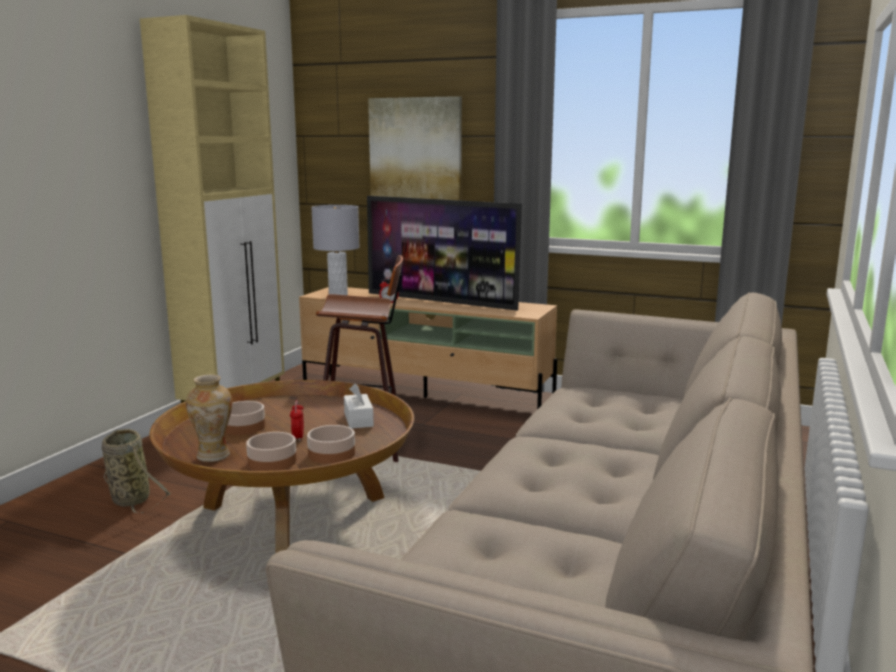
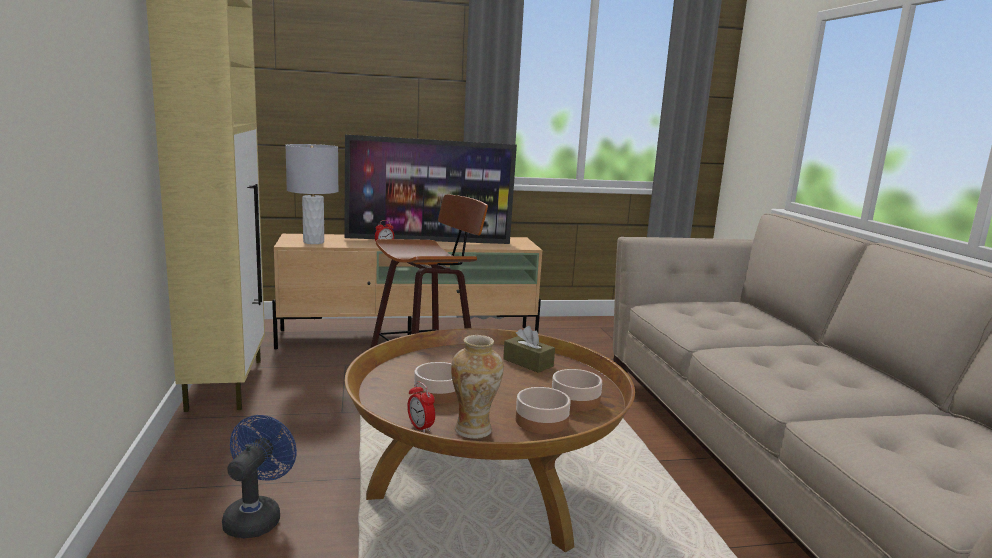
camera: 35 degrees left, 0 degrees up
(129, 498) = (256, 516): basket -> blue fan
(298, 437) = (513, 391): alarm clock -> alarm clock (420, 427)
(358, 420) = (528, 363): white tissue box -> brown tissue box
(415, 149) = (372, 88): picture -> none

